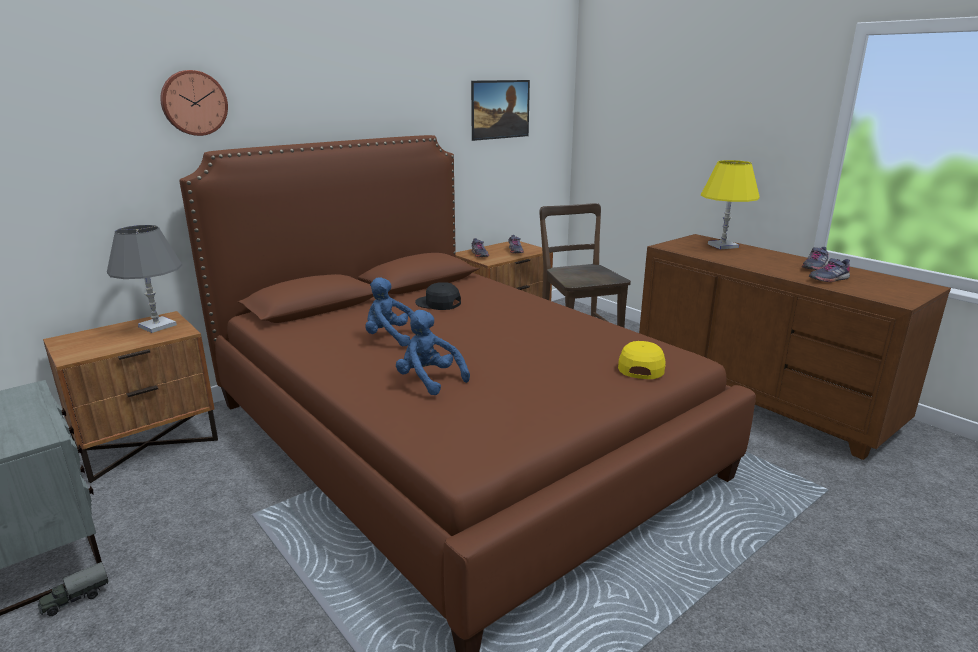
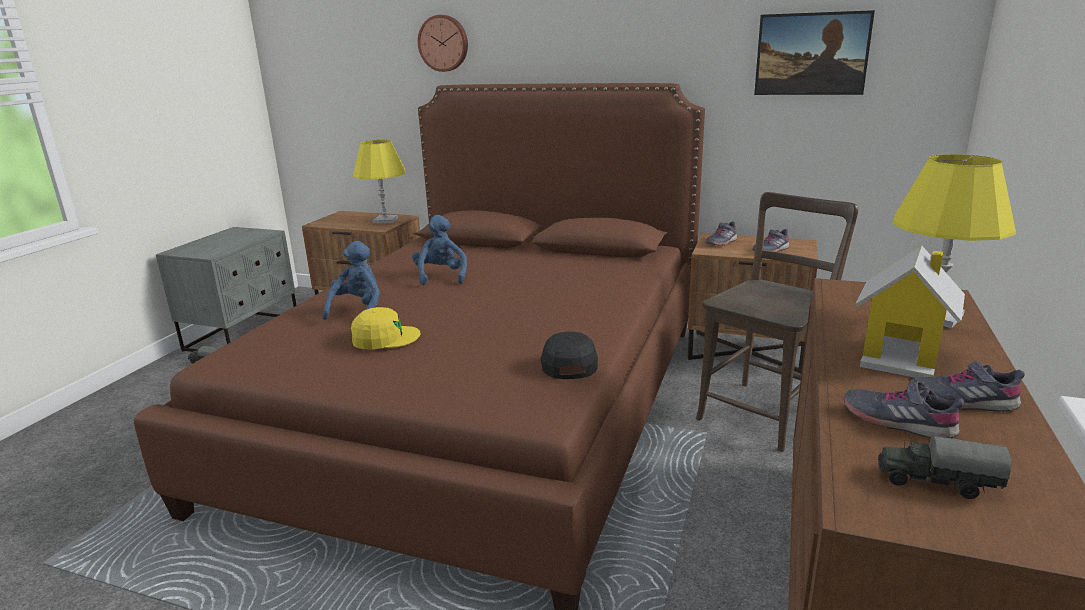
camera: 60 degrees right, 0 degrees up
(157, 326) = (385, 220): grey table lamp -> yellow table lamp
(438, 303) = (550, 268): black cap -> black cap (568, 363)
(641, 367) = (483, 389): yellow cap -> yellow cap (385, 338)
(764, 261) = (901, 356): none -> toy house
(881, 288) = (935, 482): none -> toy truck

